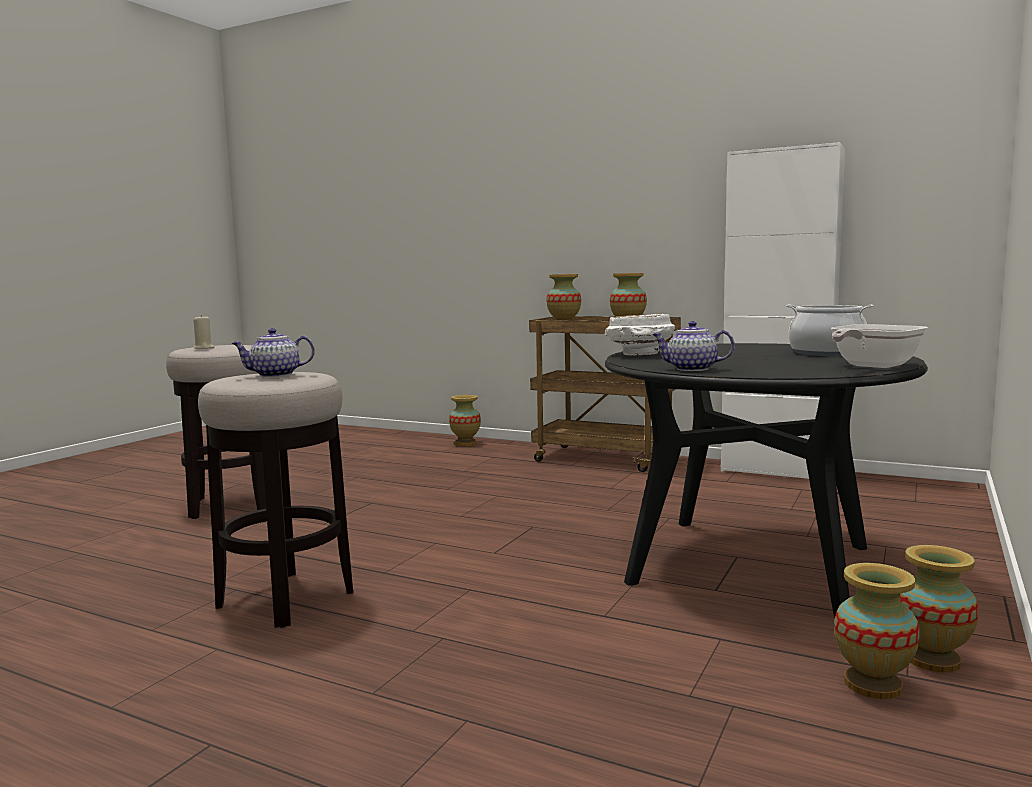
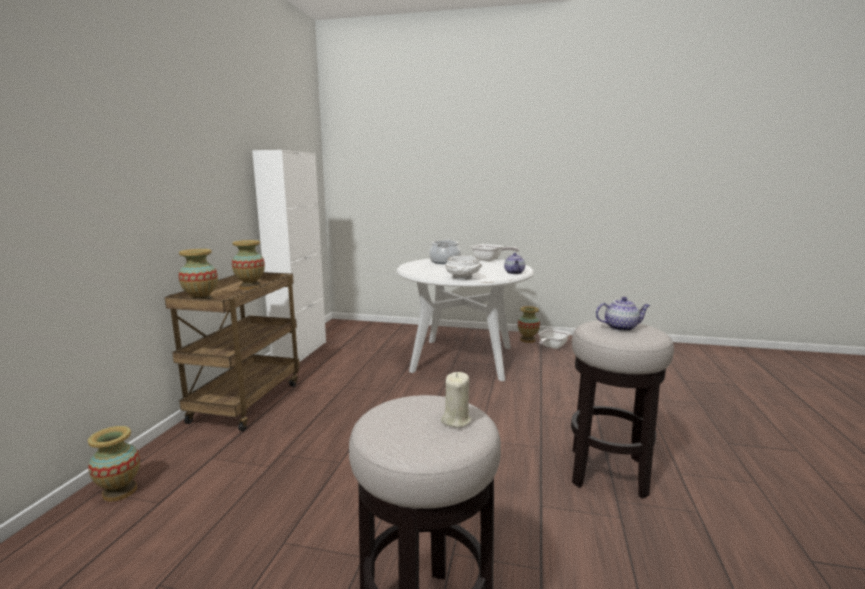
camera: 105 degrees left, 5 degrees up
(274, 375) = (621, 327): teapot -> teapot turned 60 degrees counterclockwise
(751, 564) = (463, 359): black dining table -> white dining table
(872, 685) = (551, 347): vase -> frying pan

